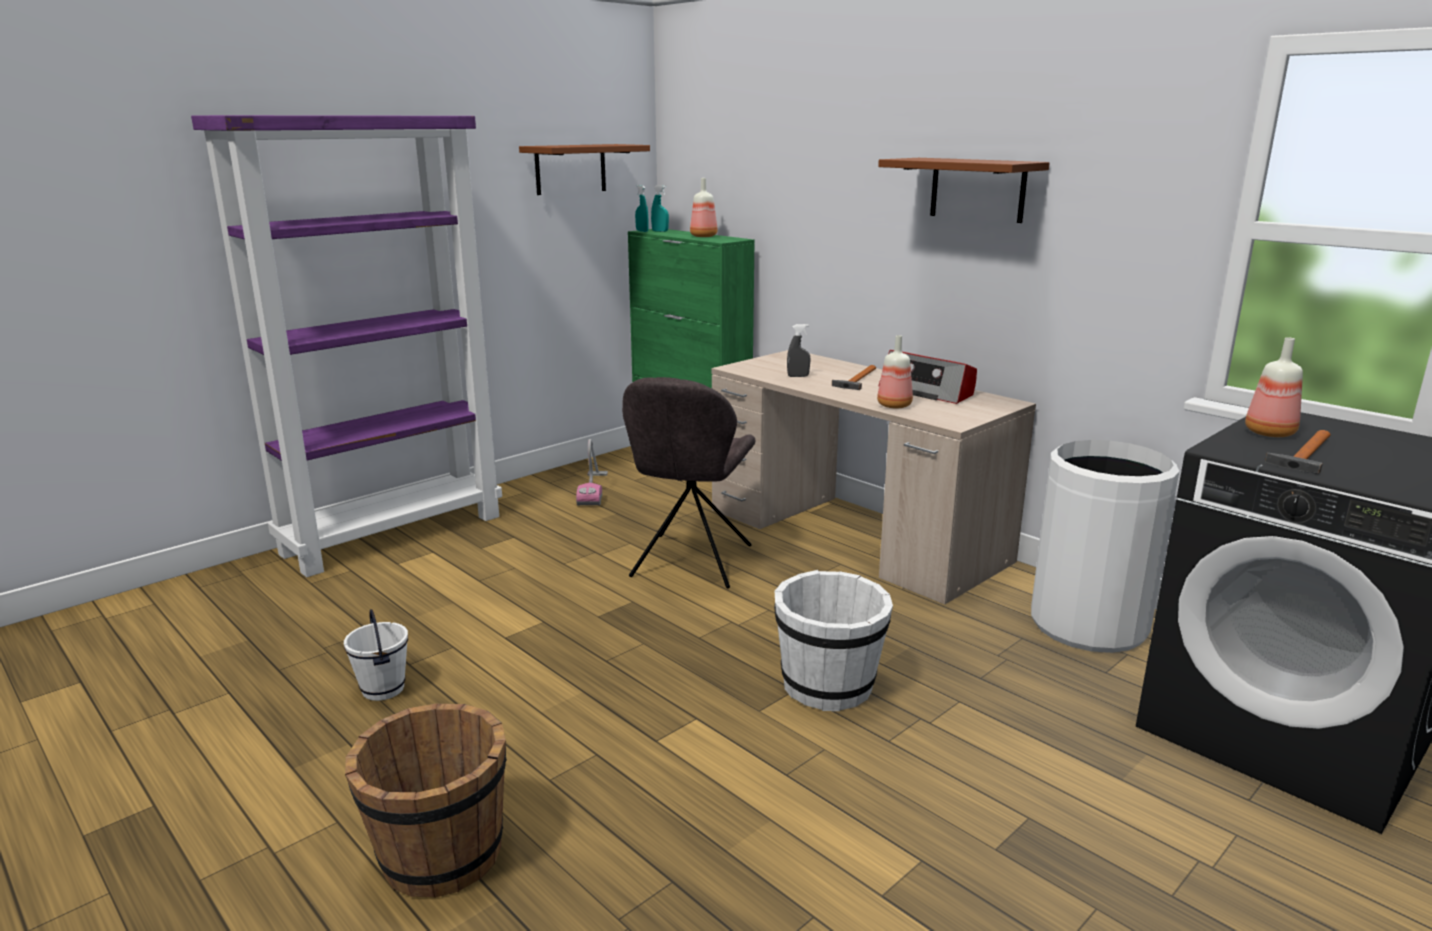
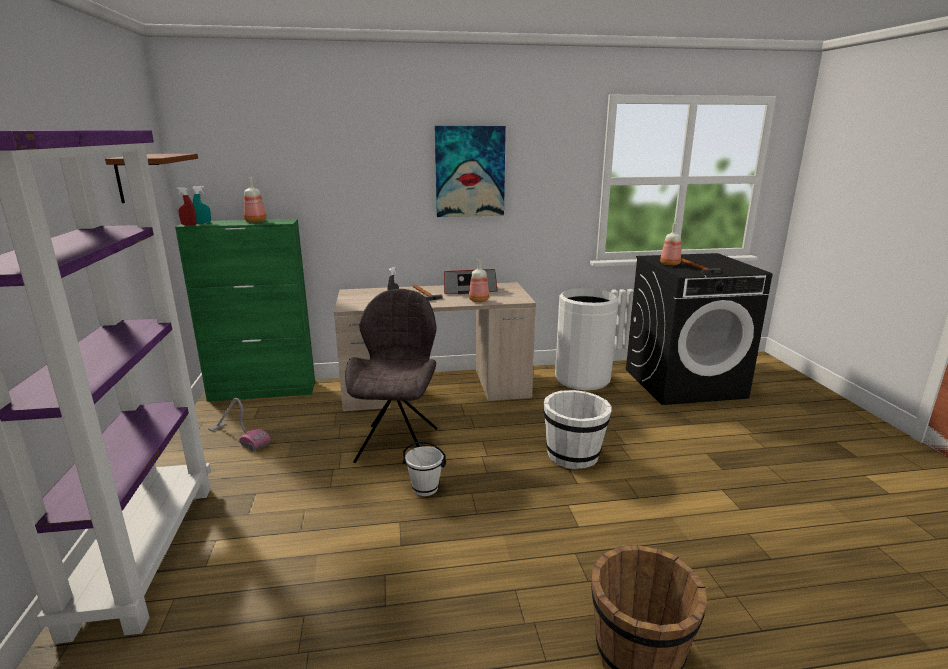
camera: 55 degrees left, 0 degrees up
(384, 689) = (408, 630): white bucket -> white bucket (425, 488)
(642, 231) = (189, 225): turquoise spray bottle -> red spray bottle
(690, 563) = (398, 443): grey chair -> grey chair turned 135 degrees counterclockwise
(977, 189) = (469, 171): brown shelf -> picture

